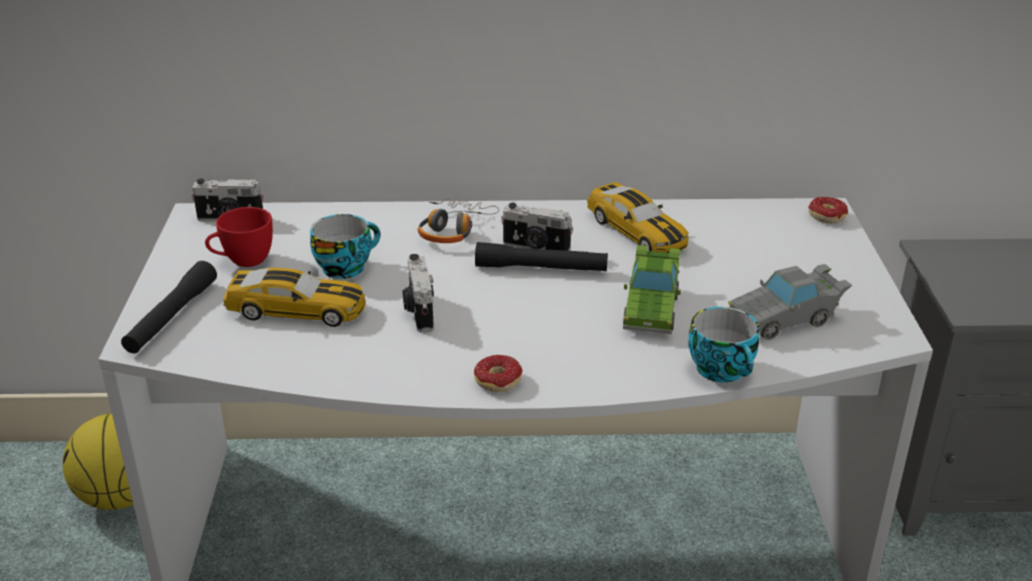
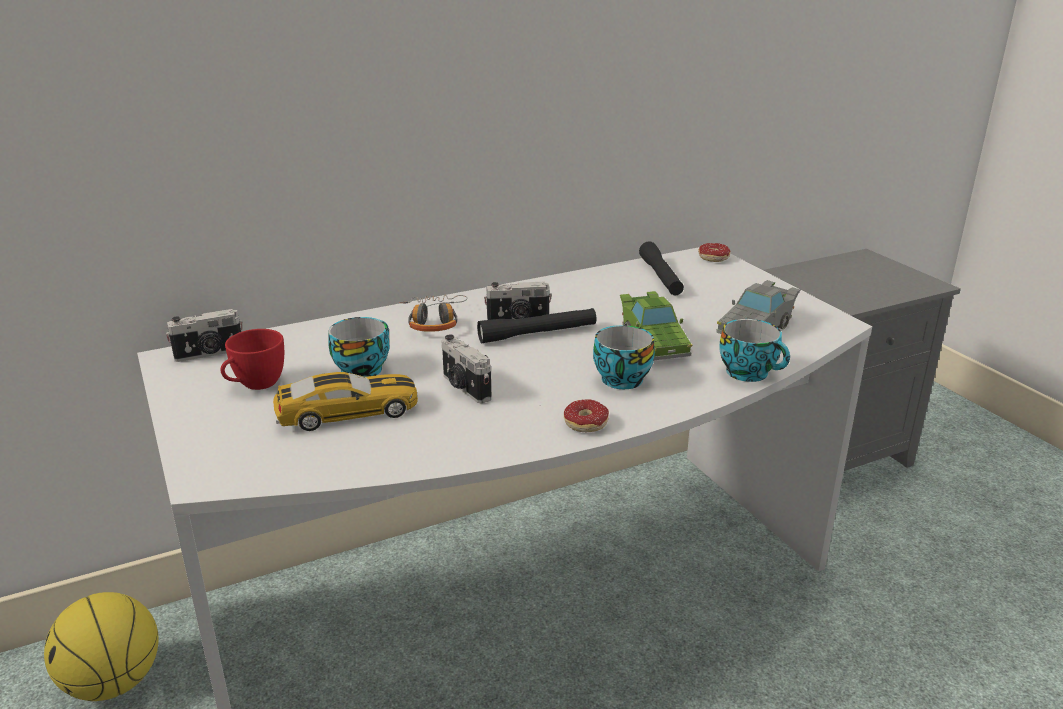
camera: 25 degrees left, 5 degrees down
(171, 317) = (222, 448): black flashlight -> black flashlight (660, 277)
(577, 340) = (619, 378): none -> cup
(637, 232) = (587, 293): toy car -> none

